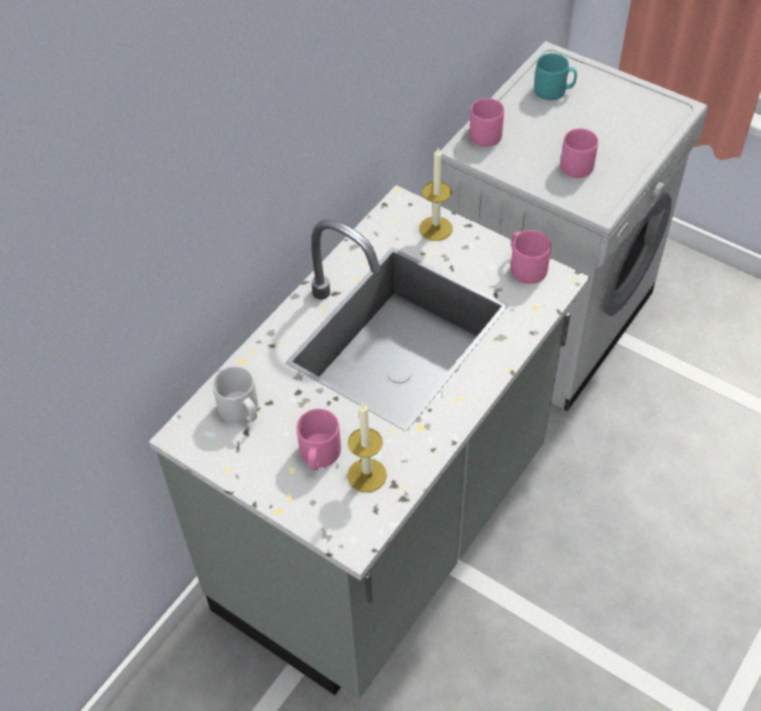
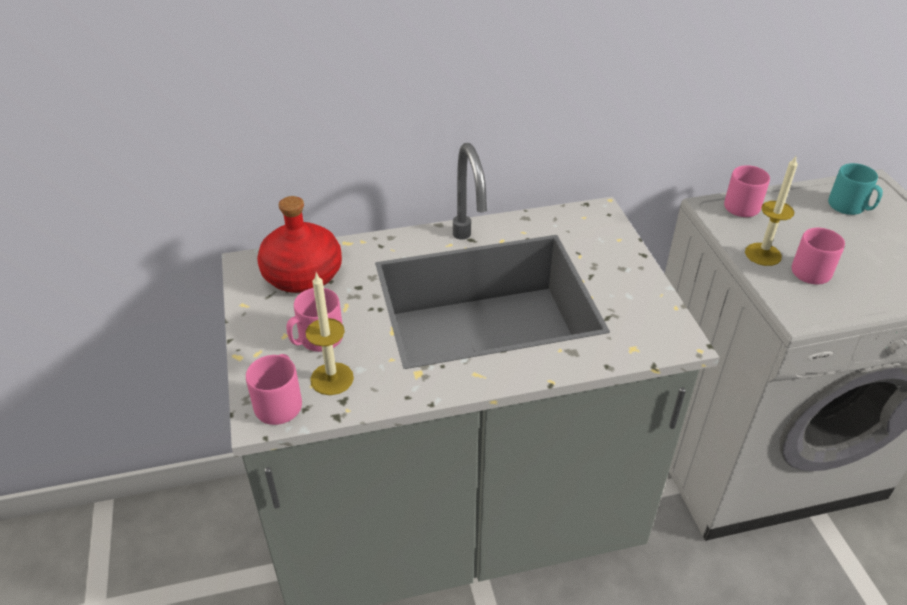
camera: 40 degrees right, 10 degrees down
(241, 411) = (303, 274): grey mug -> red bottle
(435, 228) = (610, 242): candle -> candle (763, 254)
(525, 267) = (661, 313): pink mug -> pink mug (280, 402)

